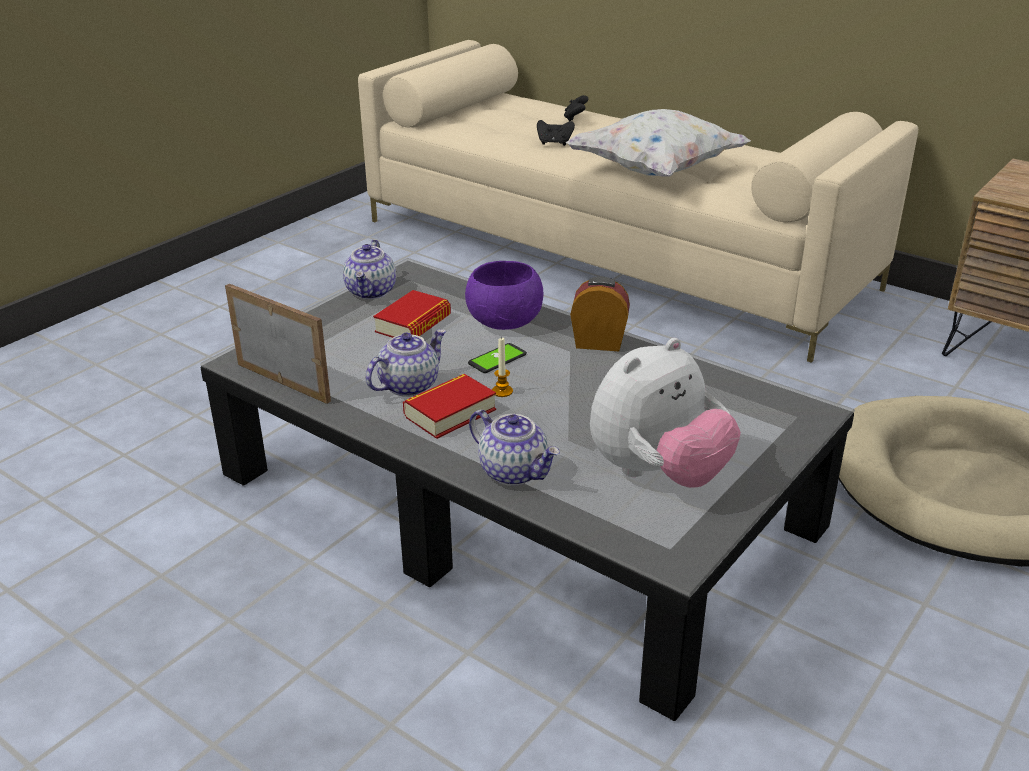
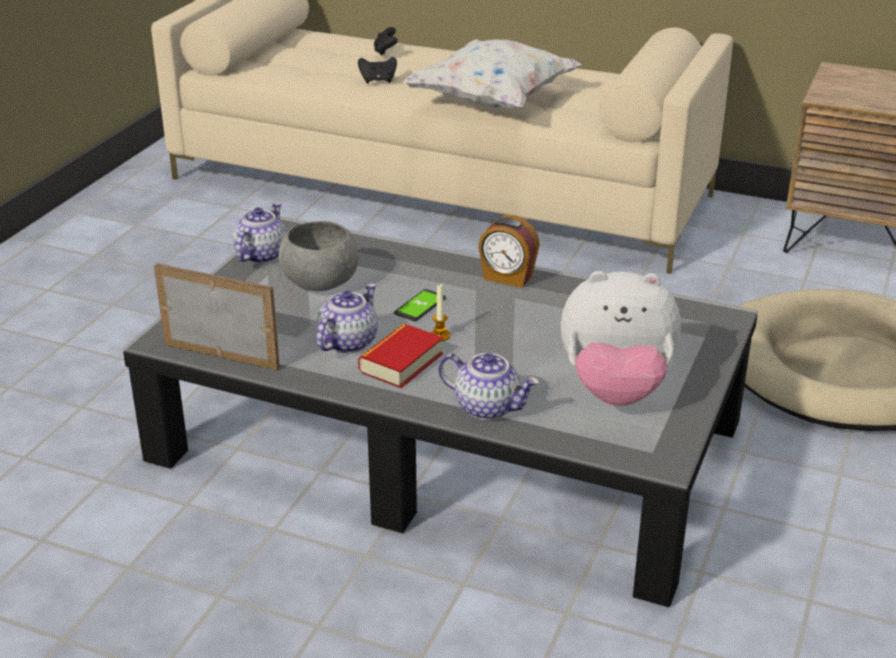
camera: 15 degrees left, 0 degrees up
(371, 292) = (260, 255): teapot -> teapot turned 150 degrees counterclockwise
(413, 324) = (320, 282): book -> grey bowl
(505, 321) = (409, 269): purple bowl -> none
(599, 342) = (507, 278): alarm clock -> alarm clock turned 150 degrees counterclockwise
(658, 474) = (616, 390): plush toy -> plush toy turned 60 degrees clockwise

